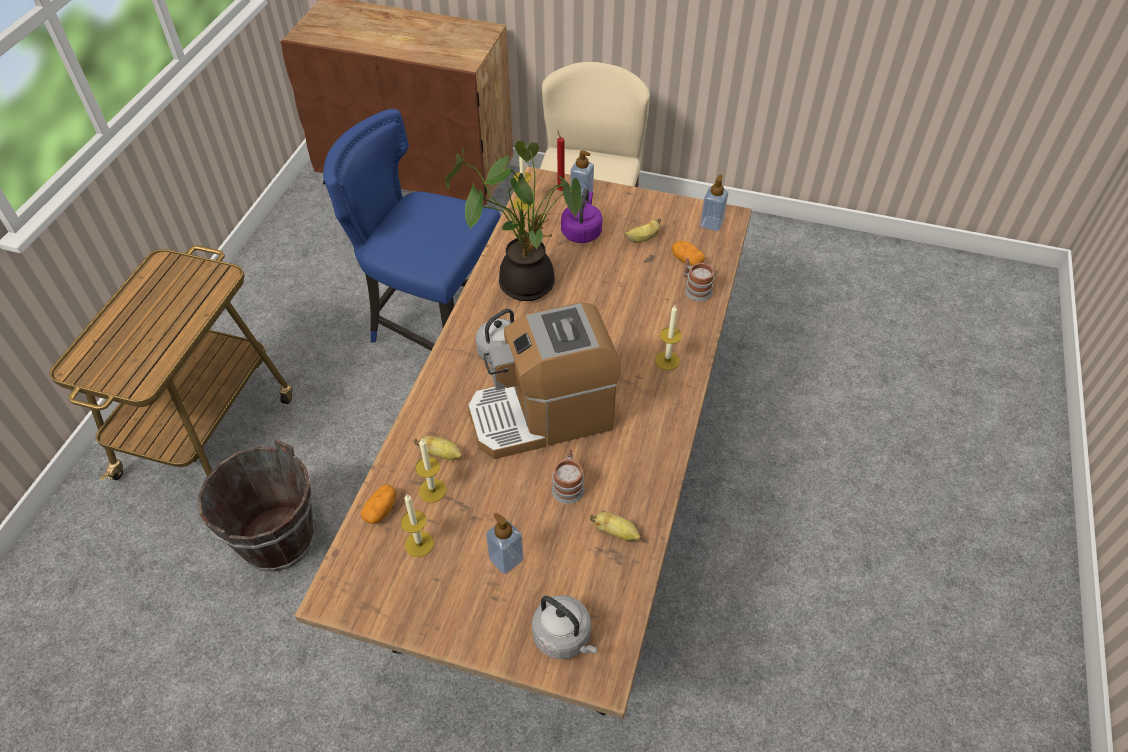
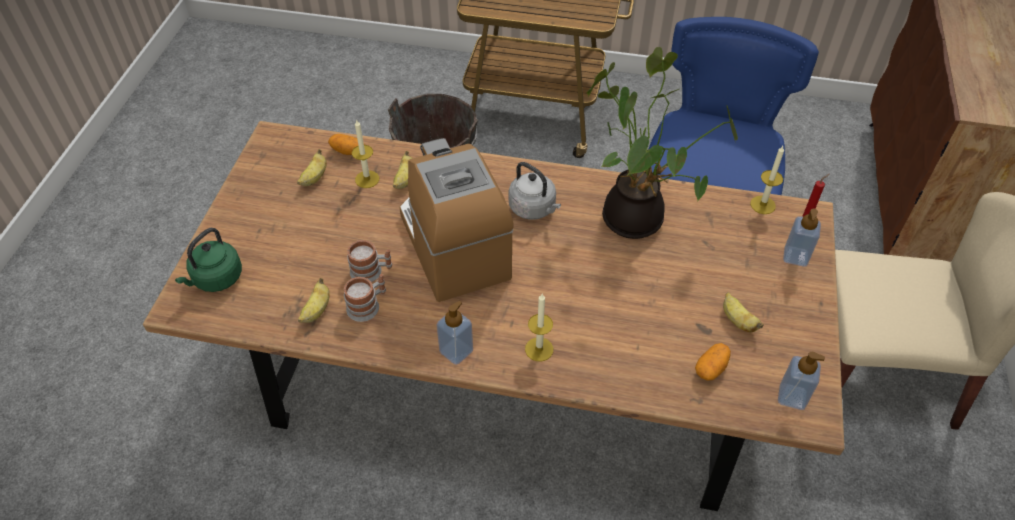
camera: 85 degrees right, 0 degrees up
(419, 544) = (314, 178): candle -> banana
(506, 559) = (295, 234): soap dispenser -> soap dispenser (456, 351)
(564, 637) = (216, 279): grey kettle -> green kettle
(582, 232) = (731, 260): purple kettle -> none
(695, 289) = (661, 377): mug -> mug (368, 305)

